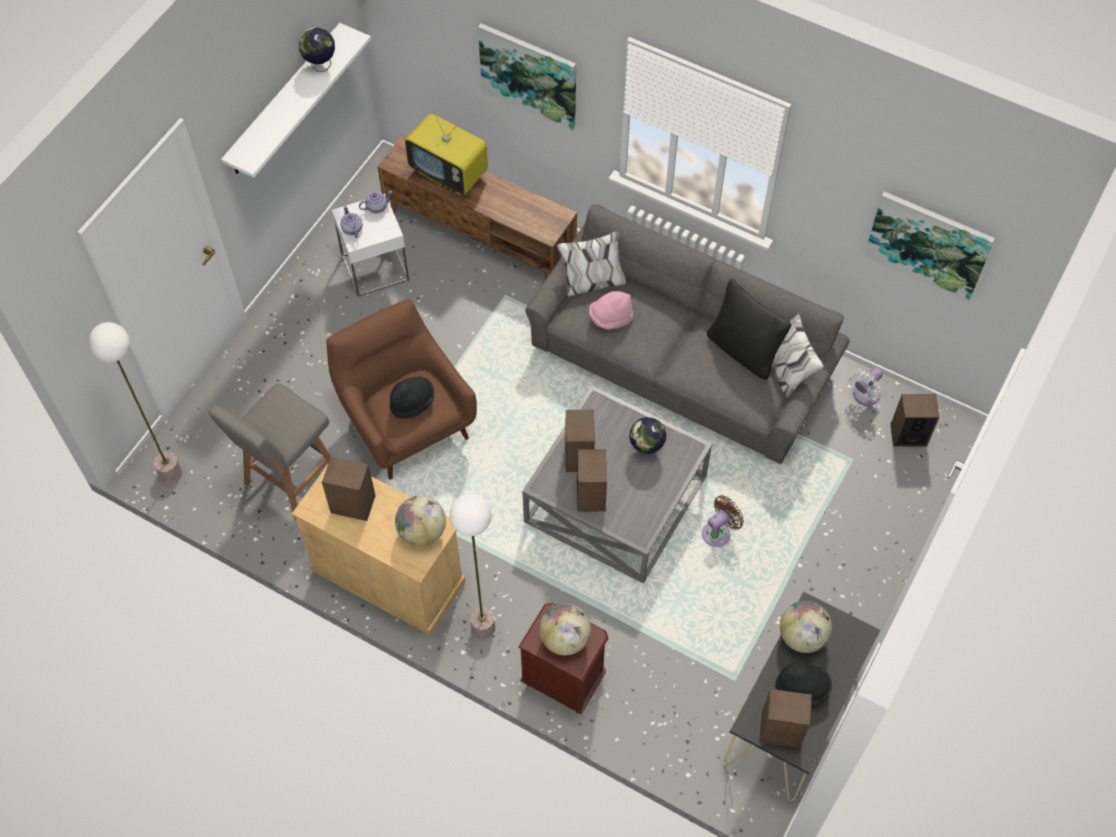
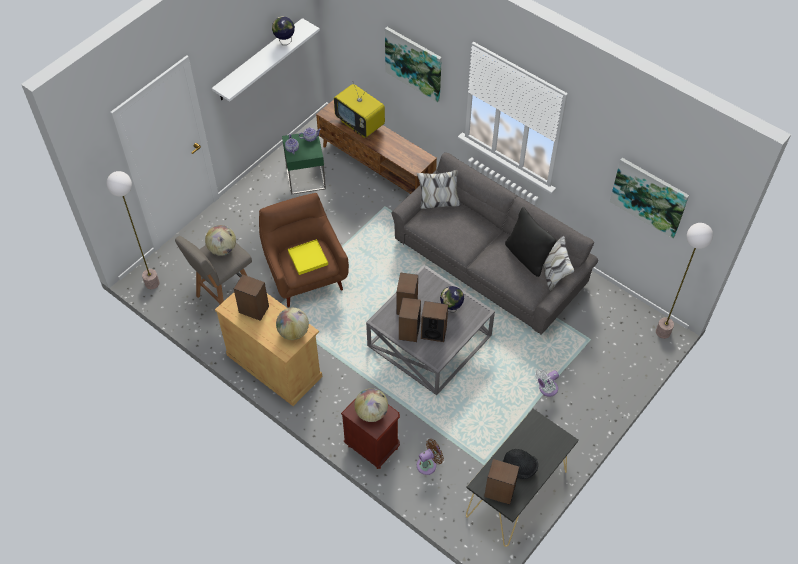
camera: 10 degrees right, 5 degrees down
(375, 267) = (305, 178): white side table -> green side table
(412, 402) = (308, 258): black hat -> yellow tray
(483, 628) = (327, 407): floor lamp -> floor lamp (663, 332)
(610, 317) = (445, 225): pink hat -> none
(718, 532) = (492, 371): brown fan -> brown fan (428, 464)
(802, 636) = (526, 435): globe -> globe (222, 249)
(864, 396) = (606, 300): white fan -> white fan (546, 389)
(908, 435) = (630, 329): speaker -> speaker (433, 332)

